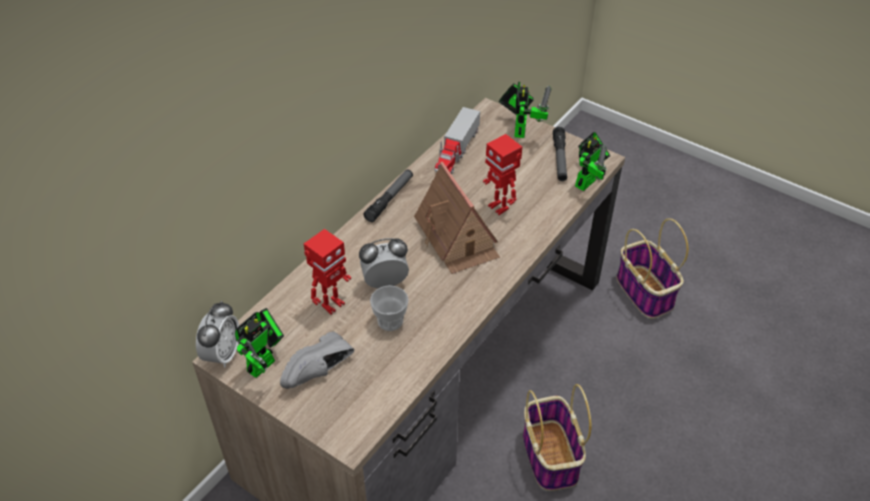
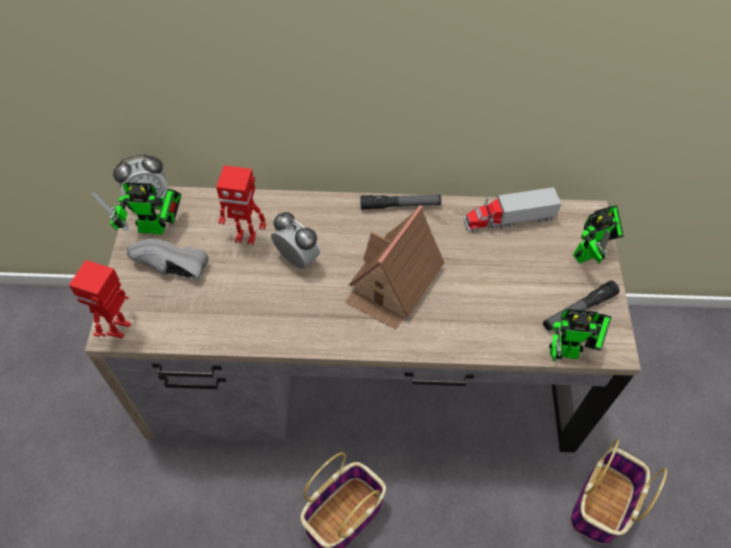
camera: 55 degrees right, 10 degrees up
(390, 321) = (256, 287): cup -> none
(499, 207) = (462, 294): toy robot -> toy robot (120, 329)

